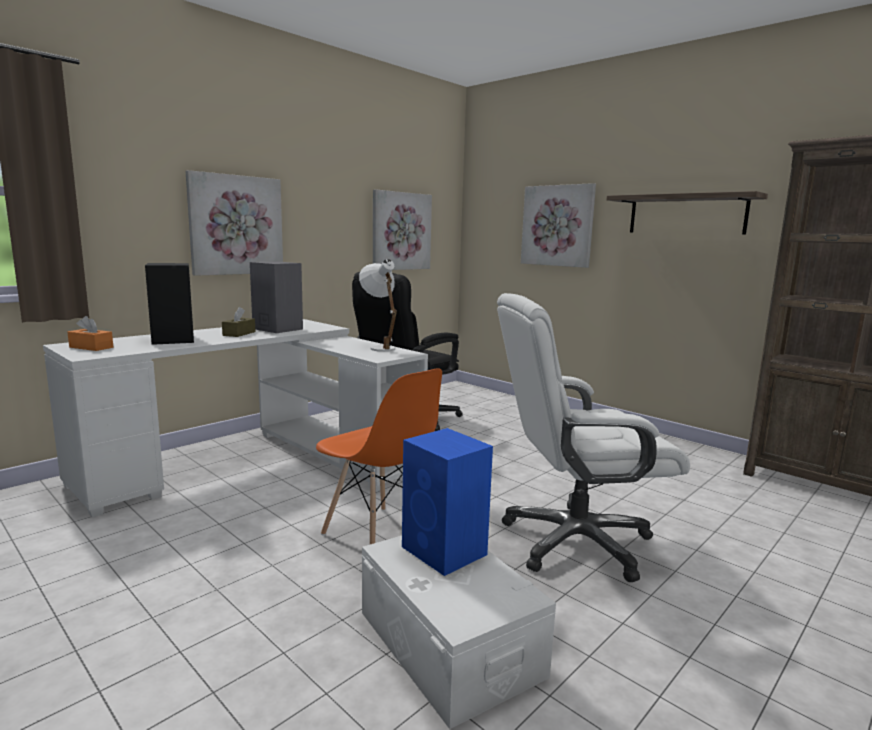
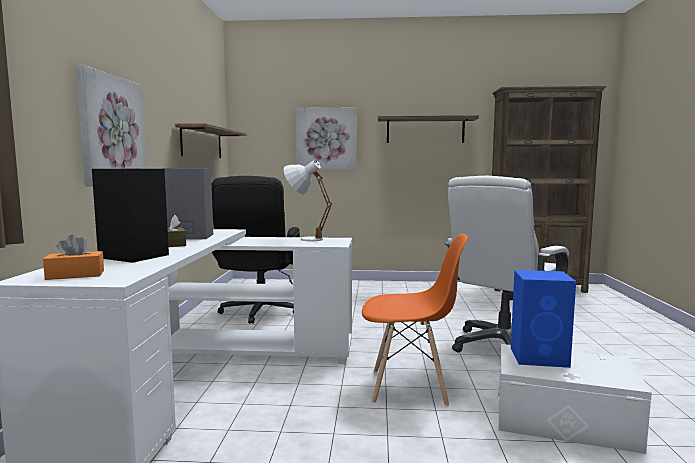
camera: 40 degrees left, 5 degrees down
(401, 231) = (202, 143): picture -> shelf

